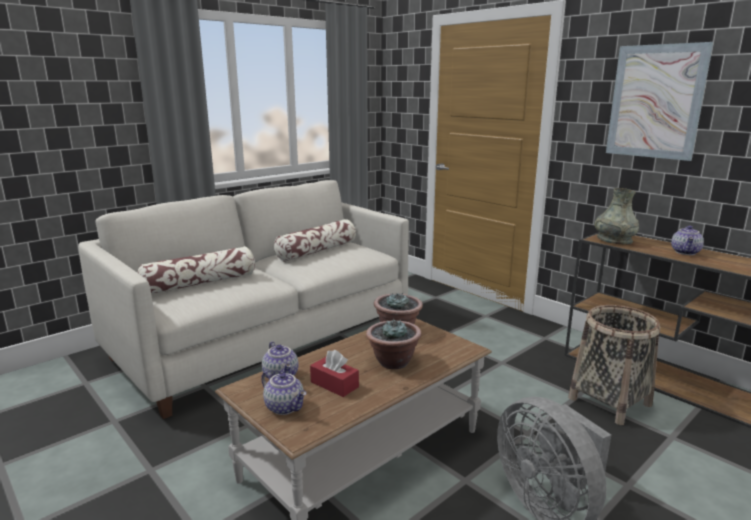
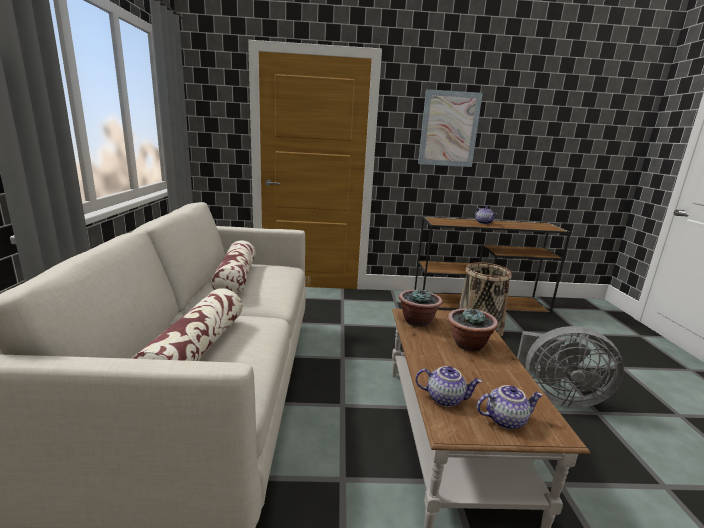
camera: 50 degrees left, 0 degrees up
(334, 384) = (483, 381): red tissue box -> none
(614, 240) = (445, 222): grey vase -> none

